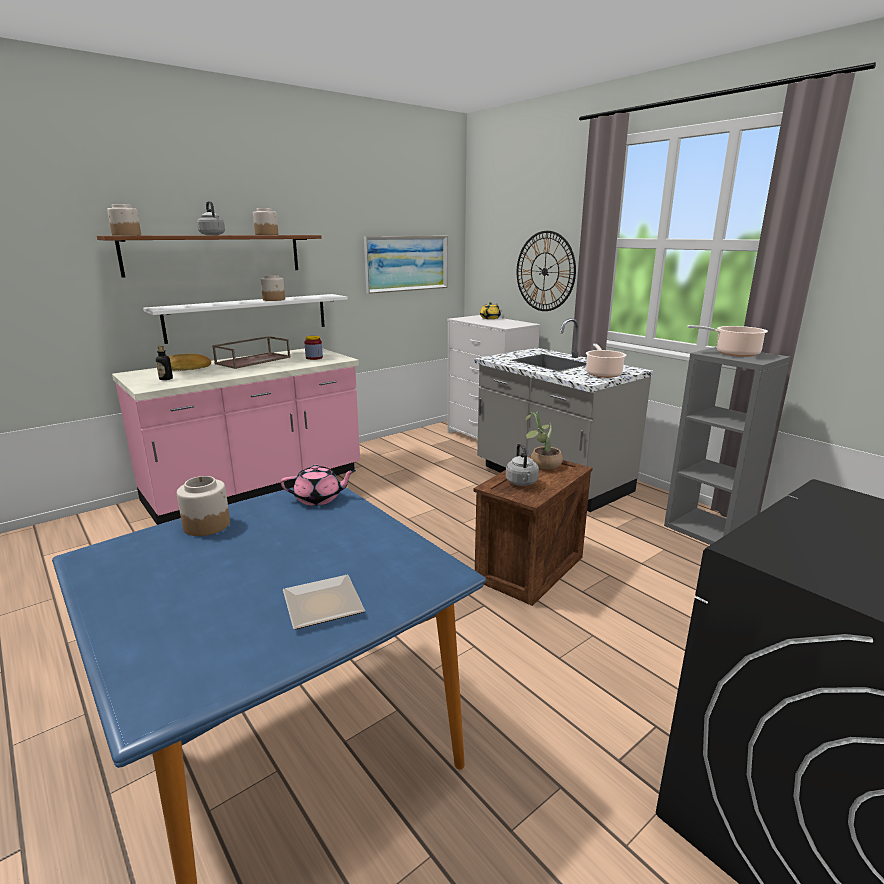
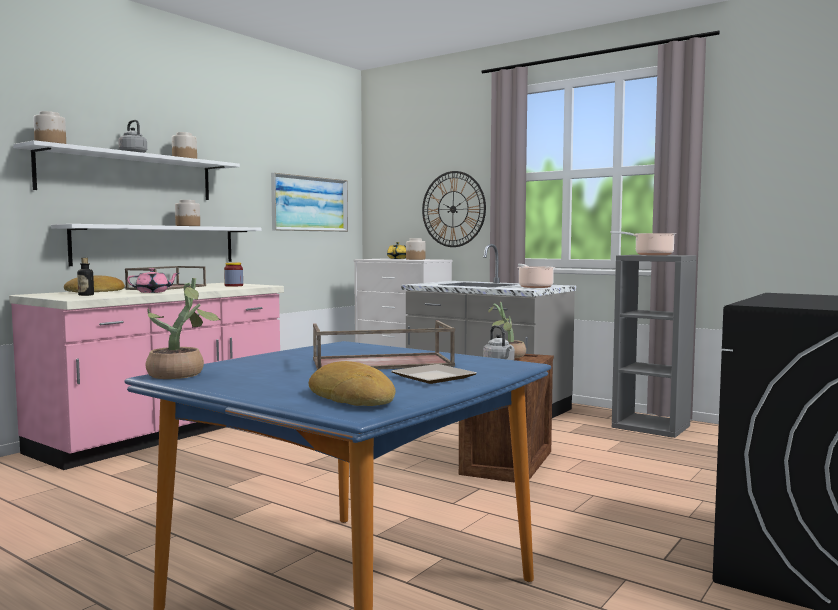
camera: 15 degrees left, 15 degrees down
(101, 558) = (181, 375): none -> potted plant
(192, 655) = (353, 397): none -> bread
(206, 525) = (260, 360): jar -> jar (415, 259)
(215, 254) = (129, 175): brown shelf -> white shelf
(308, 550) = (380, 363): none -> brown tray
(319, 499) = (350, 347): pink teapot -> pink teapot (153, 292)

